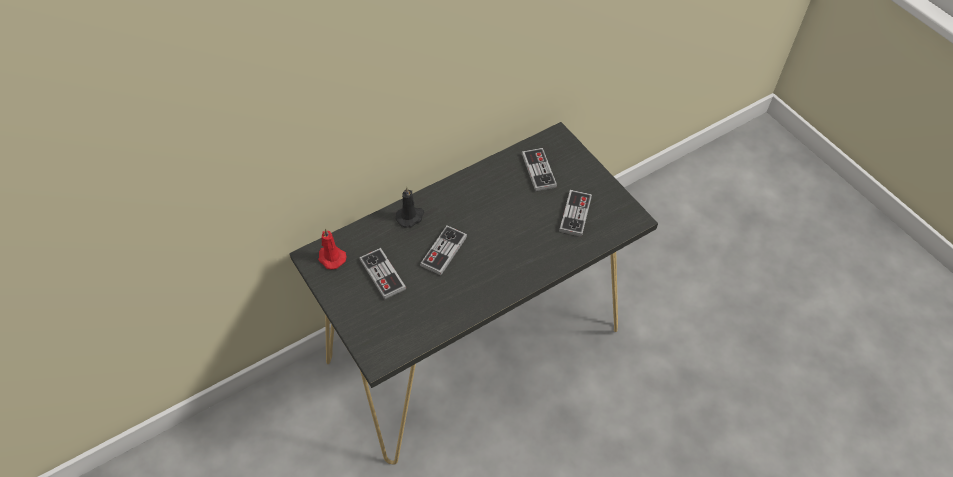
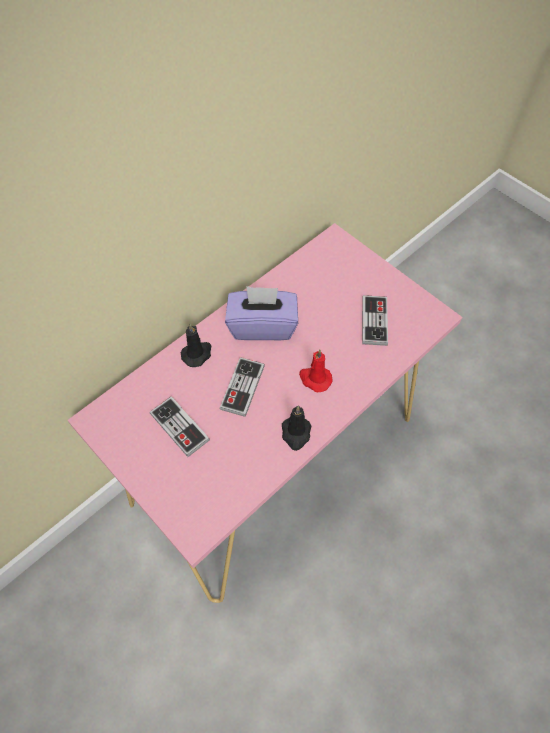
camera: 10 degrees left, 5 degrees up
(331, 257) = (117, 417): red candle -> red candle (314, 379)
(473, 202) = (262, 326): none -> purple tissue box
(475, 343) = (275, 457): black console table -> pink console table
(481, 296) = (296, 434): none -> black candle
(538, 170) = (324, 279): game controller -> none

